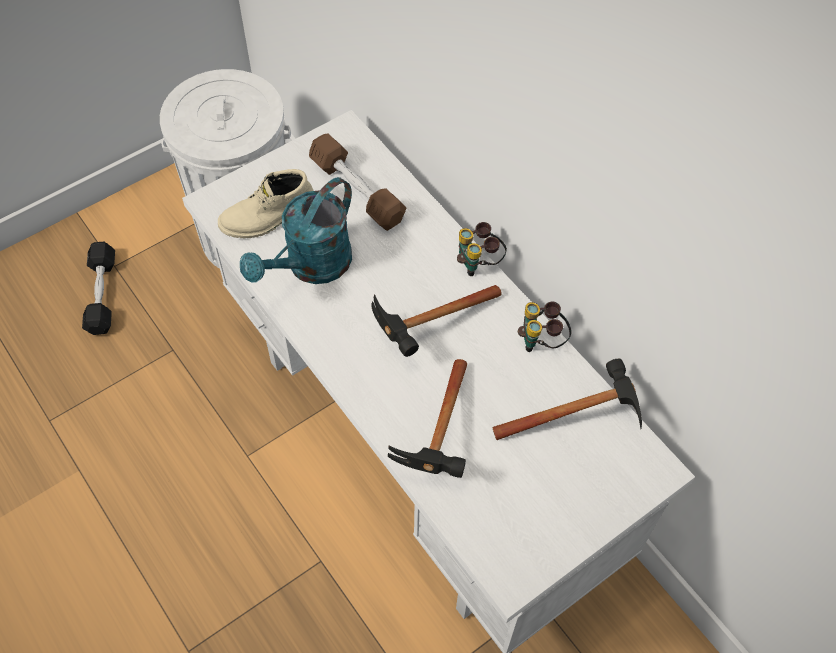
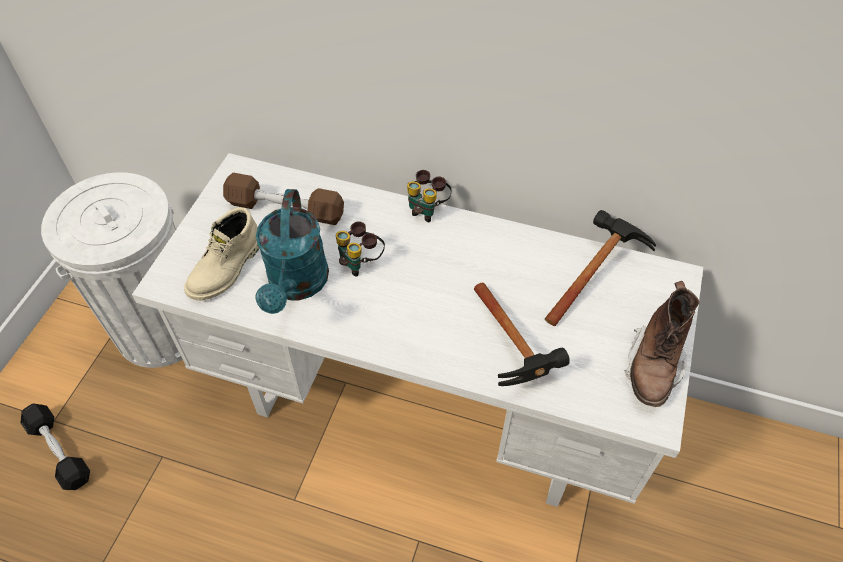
camera: 35 degrees left, 5 degrees down
(427, 331) = (432, 280): hammer -> none
(541, 341) = (521, 238): binoculars -> binoculars (361, 263)
(554, 533) = (653, 366): none -> brown boot

